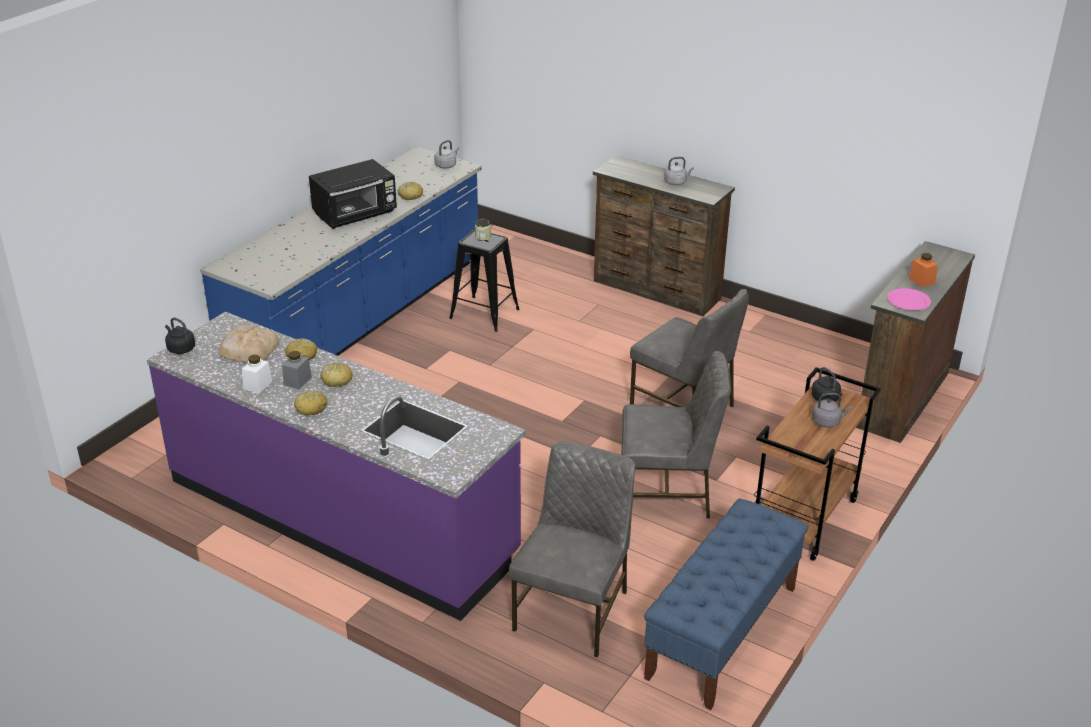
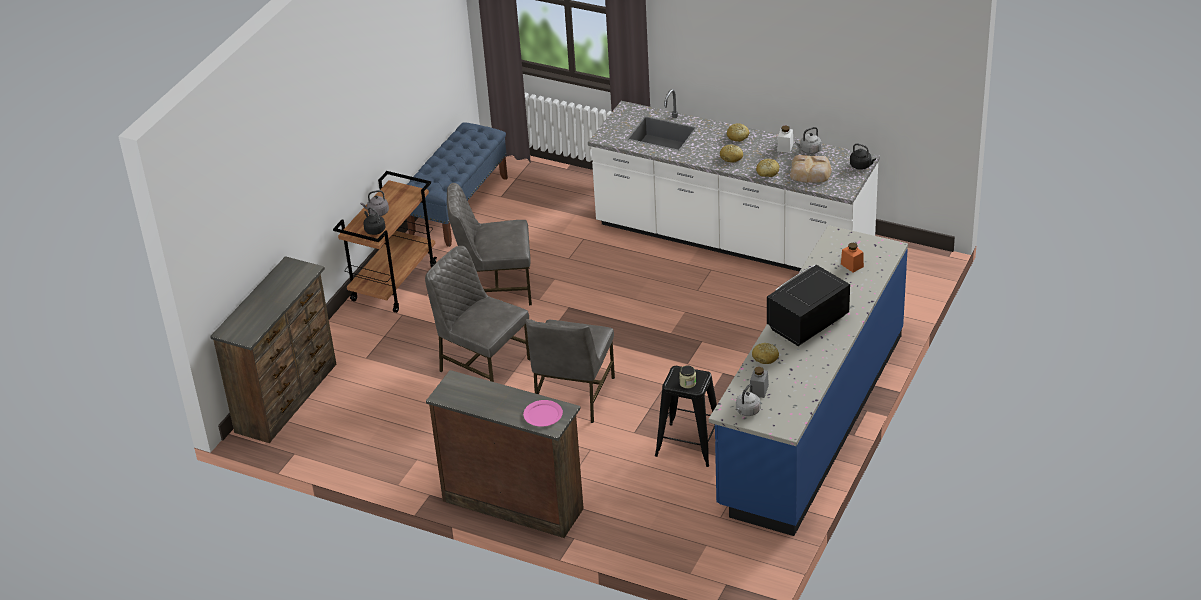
camera: 175 degrees right, 5 degrees up
(297, 381) = (759, 153): grey jar -> grey jar (759, 390)
(342, 517) = (733, 240): purple counter -> white counter
(574, 610) = (555, 206): grey chair -> grey chair (573, 396)
(676, 182) = (487, 399): grey kettle -> grey kettle (809, 150)
(908, 302) = (291, 272): pink plate -> pink plate (543, 415)
(921, 280) = (272, 297): orange jar -> orange jar (852, 265)

